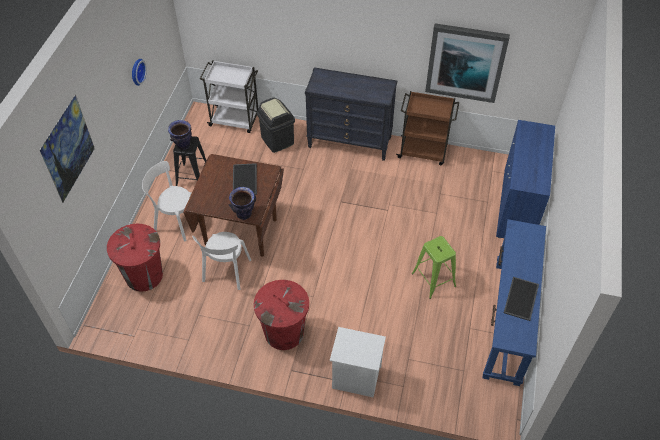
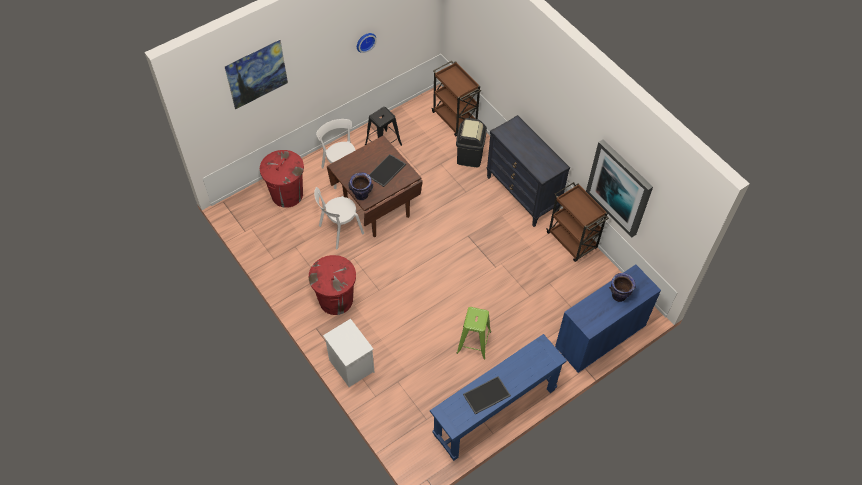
camera: 40 degrees right, 5 degrees up
(183, 145) = (379, 116): vase -> vase (618, 295)
(235, 120) = (455, 119): white cart -> brown cart

